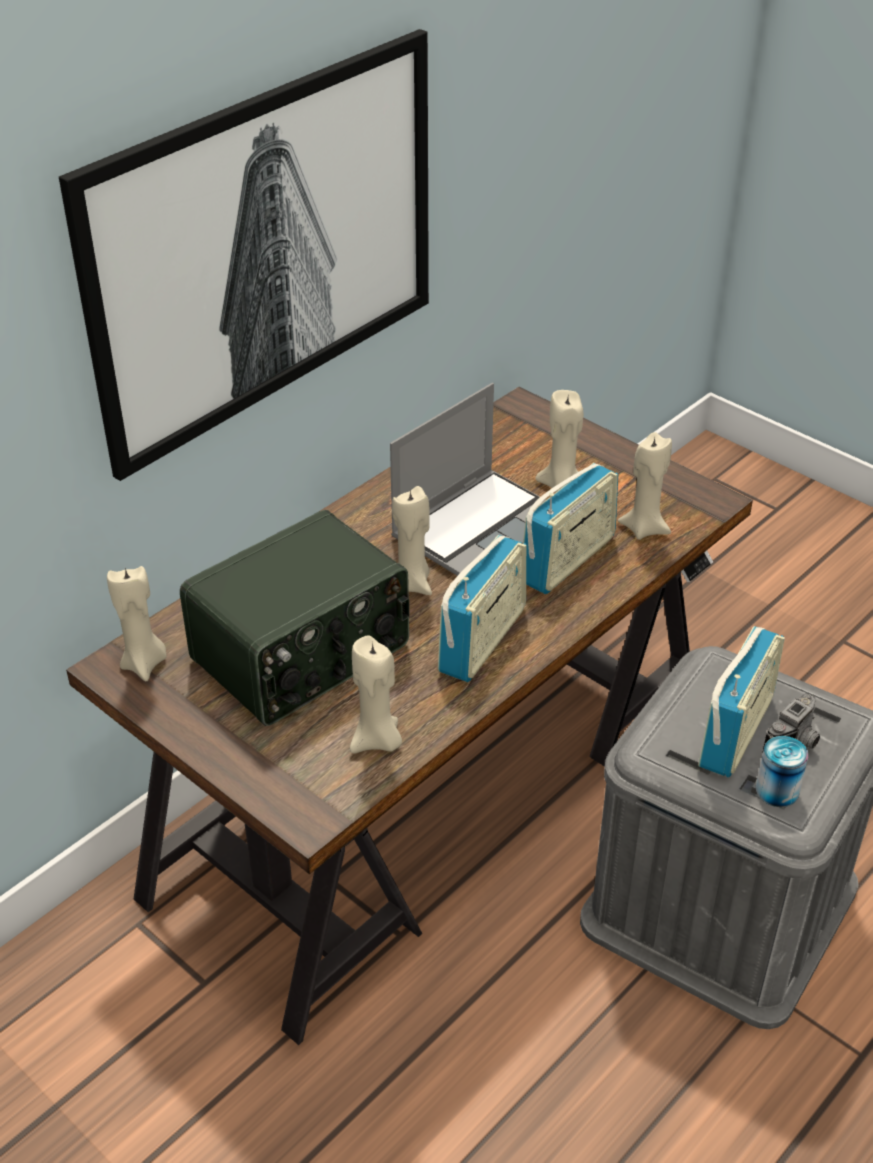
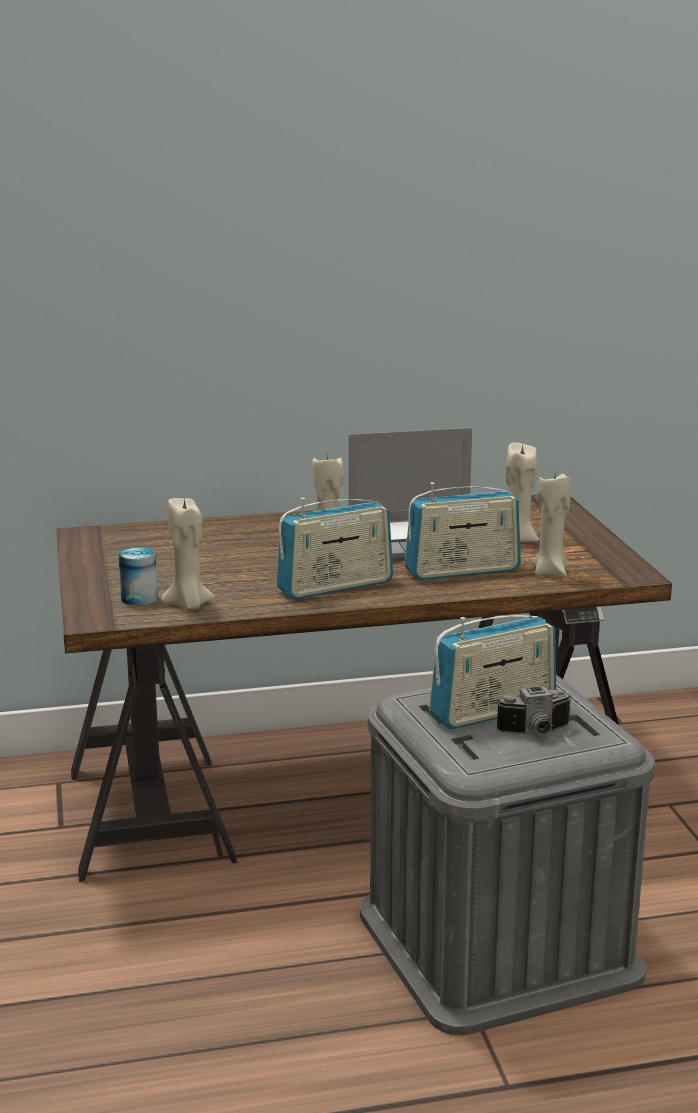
camera: 35 degrees right, 20 degrees down
(144, 664) = (102, 538): beige candle -> none
(265, 246) = (289, 255): picture -> none
(303, 654) = (204, 560): radio -> none
(777, 790) = (479, 748): can -> can (139, 598)

